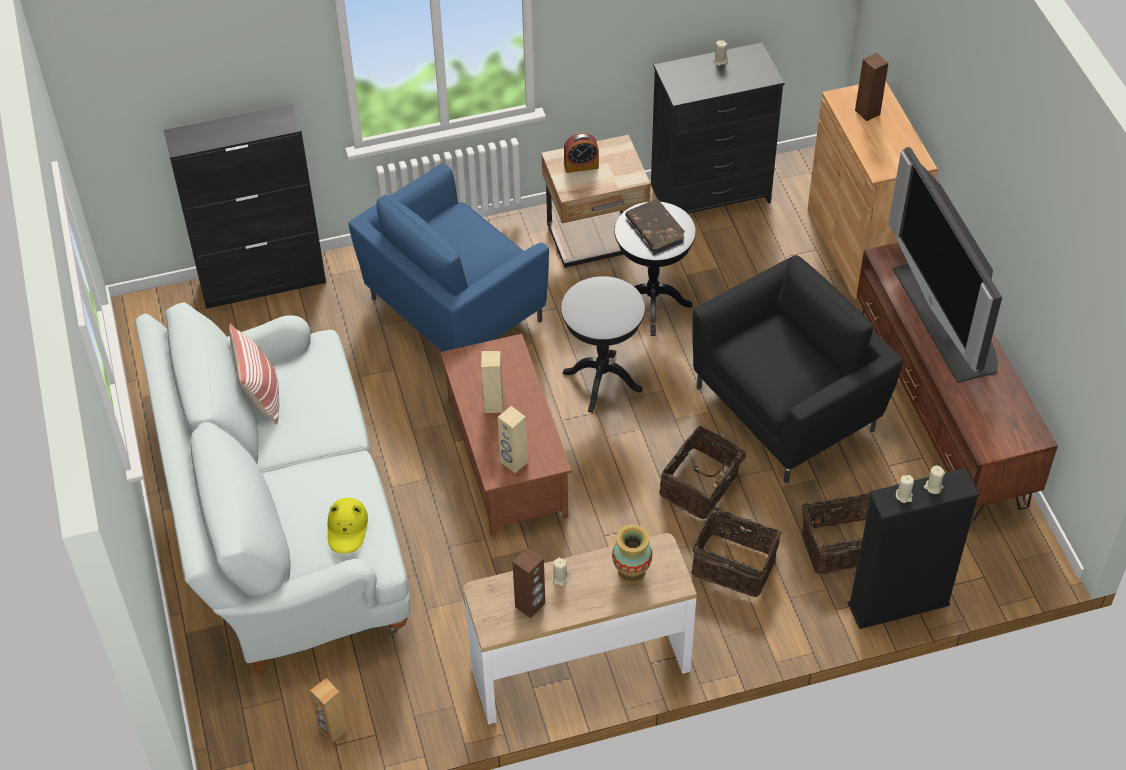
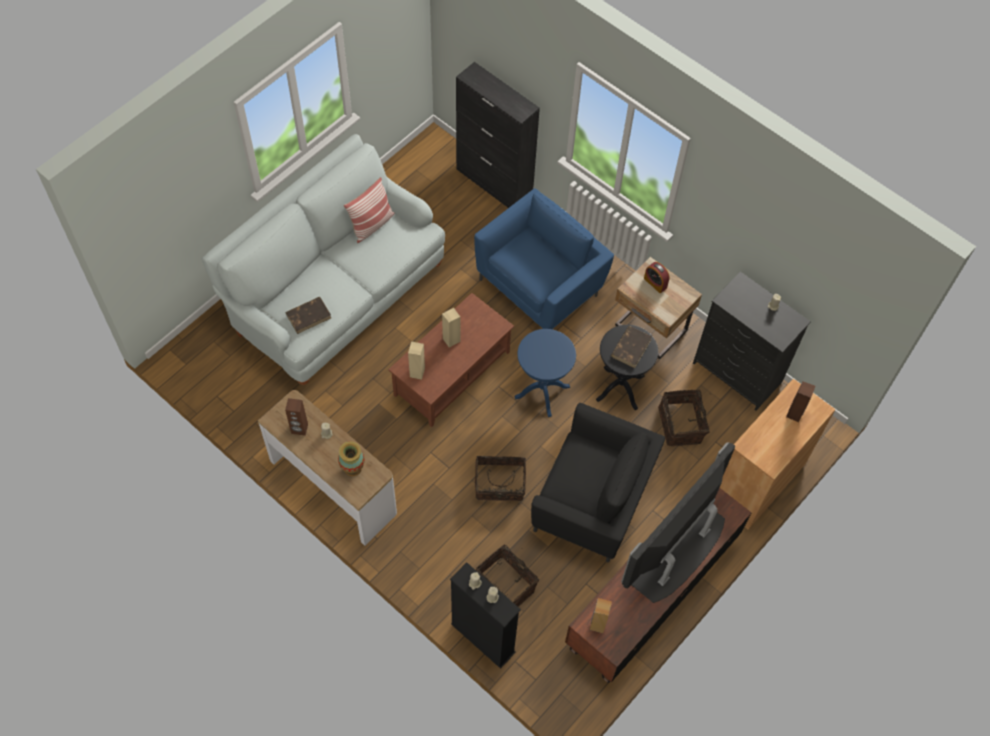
camera: 55 degrees right, 10 degrees up
(333, 730) = (224, 390): brown speaker -> brown speaker (597, 624)
(347, 528) = (309, 316): yellow hat -> brown book
(452, 310) = (540, 286): blue armchair -> blue armchair turned 120 degrees clockwise
(602, 381) = (542, 392): black side table -> blue side table
(734, 564) = (454, 532): basket -> basket (682, 424)

